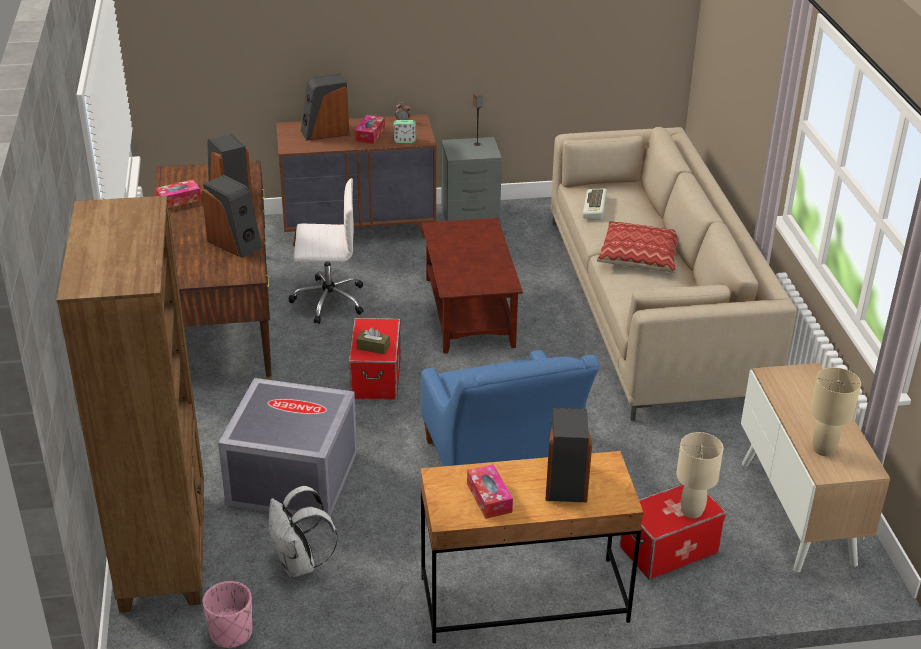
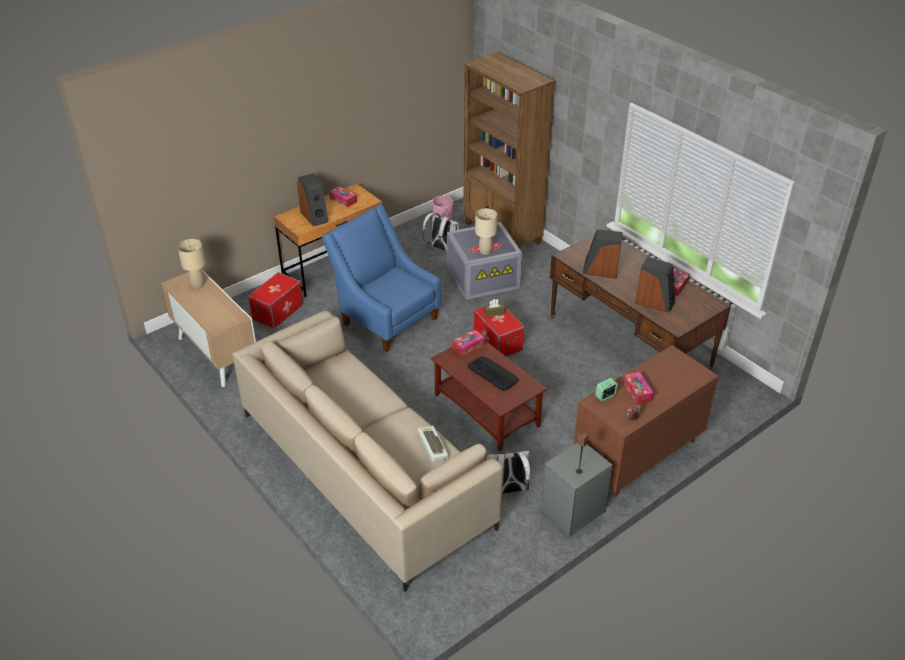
camera: 150 degrees right, 5 degrees up
(325, 132) = (671, 380): speaker -> none
(327, 300) = (582, 381): white office chair -> none
(465, 252) = (493, 373): none -> keyboard
(465, 286) = (468, 346): none -> tissue box
(514, 245) = (509, 489): none -> white backpack
(640, 256) = (369, 410): pillow -> none
(691, 511) = (265, 289): beige table lamp -> beige table lamp (485, 252)

